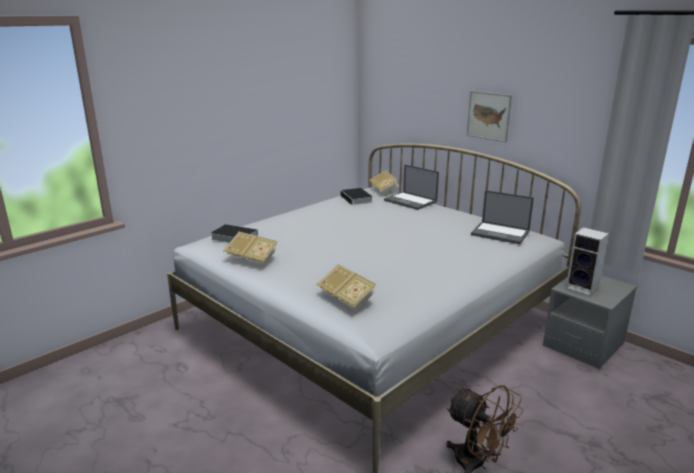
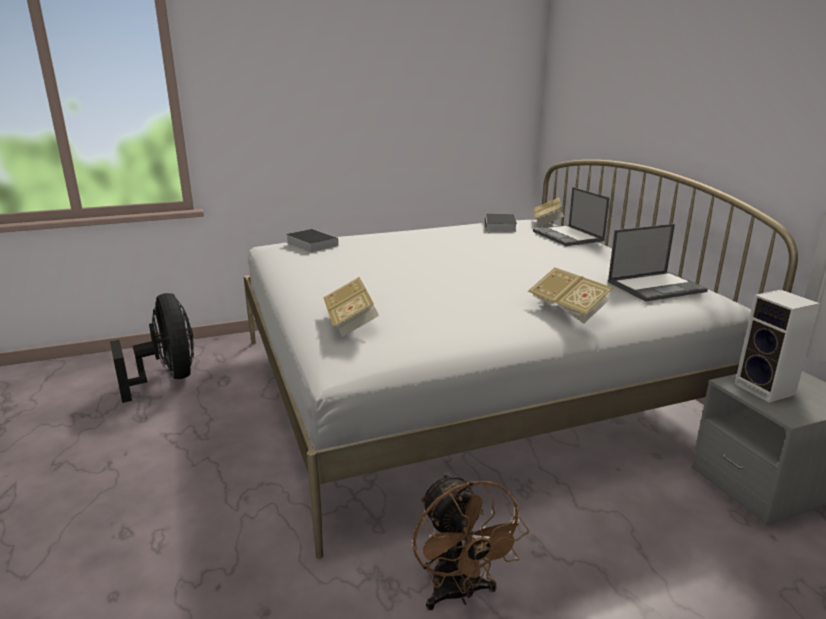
camera: 25 degrees right, 0 degrees up
(128, 378) = (167, 378): none -> black fan
(252, 259) = (302, 266): book -> book (568, 310)
(489, 116) = (685, 116): picture -> none
(501, 233) = (656, 286): laptop -> laptop turned 75 degrees counterclockwise

